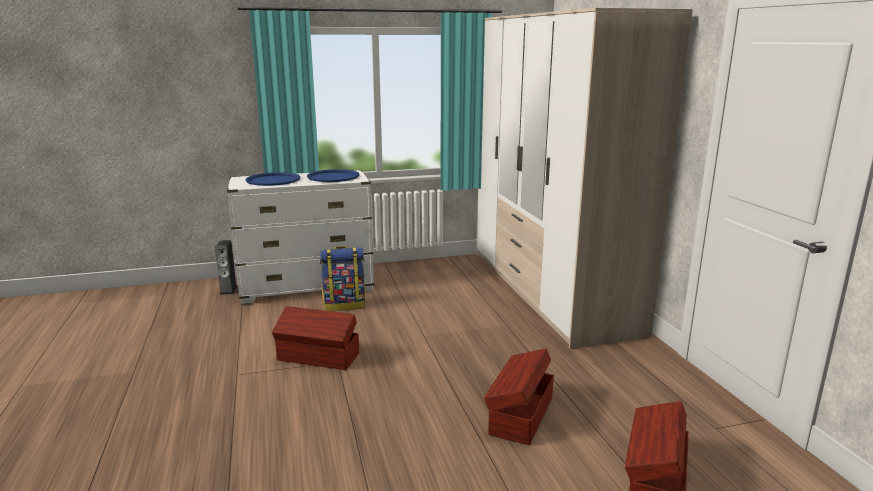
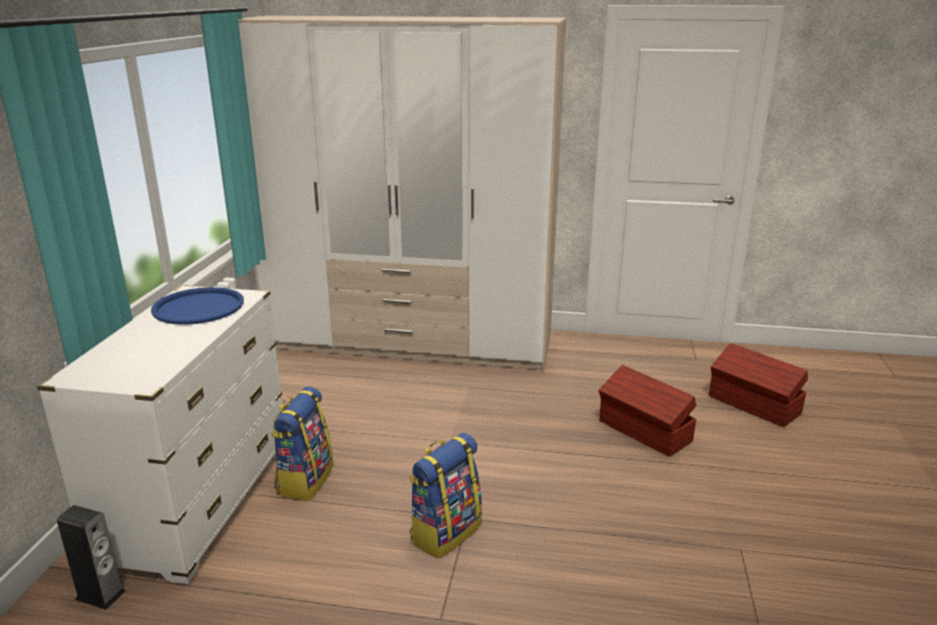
camera: 65 degrees left, 5 degrees up
(273, 180) = (142, 351): blue tray -> none
(318, 357) = (445, 532): brown storage box -> backpack

